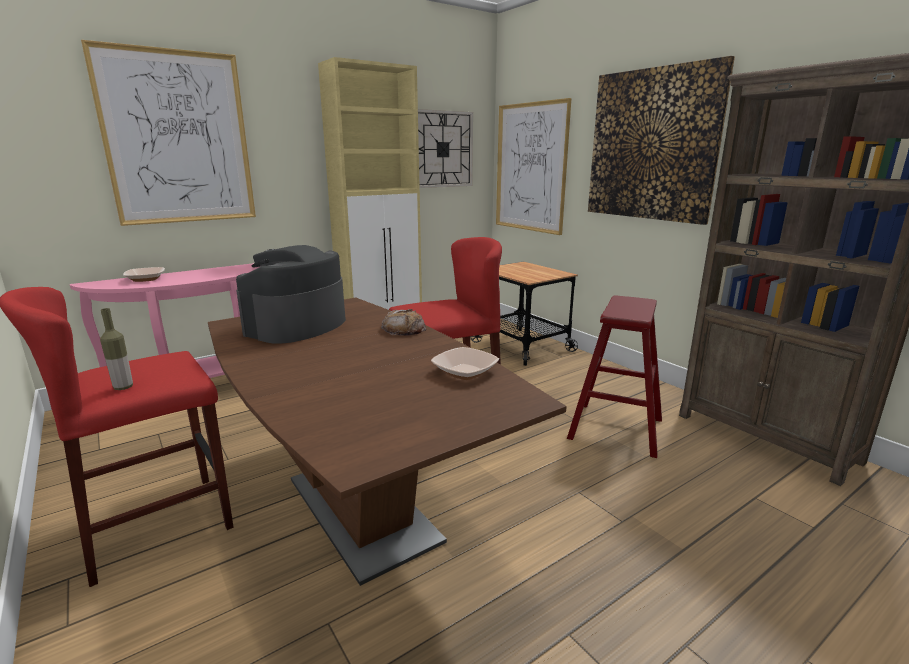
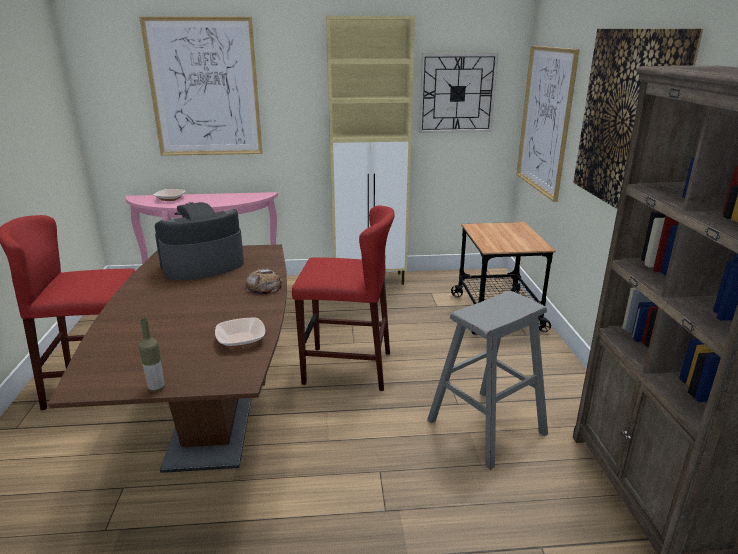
camera: 30 degrees right, 5 degrees up
(123, 387) = (64, 291): bottle -> bottle (156, 388)
(616, 428) = (486, 427): red stool -> grey stool

